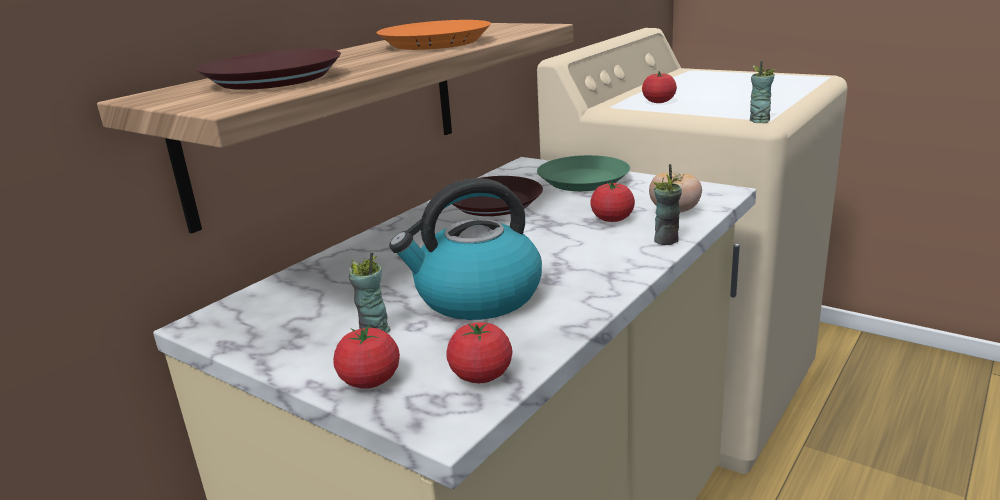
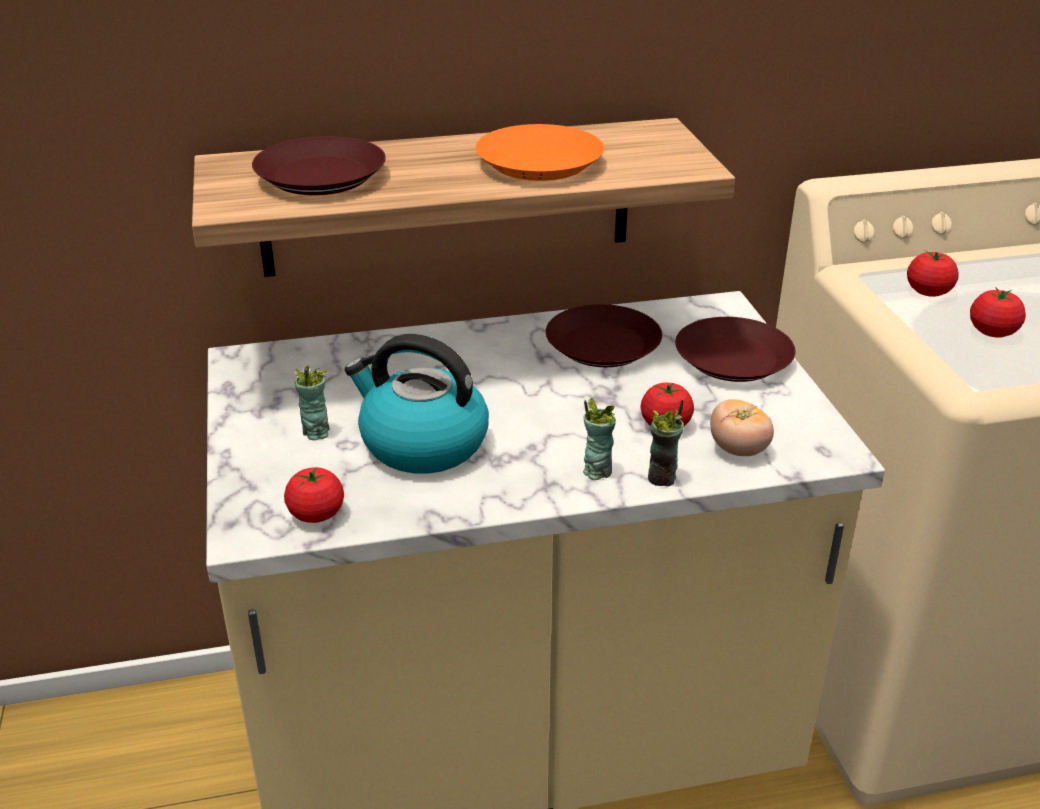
camera: 40 degrees right, 10 degrees up
(370, 380) = (255, 473): tomato -> tomato (992, 332)
(583, 180) = (733, 358): green plate -> brown plate
(759, 120) = (962, 383): cup -> cup (597, 471)

